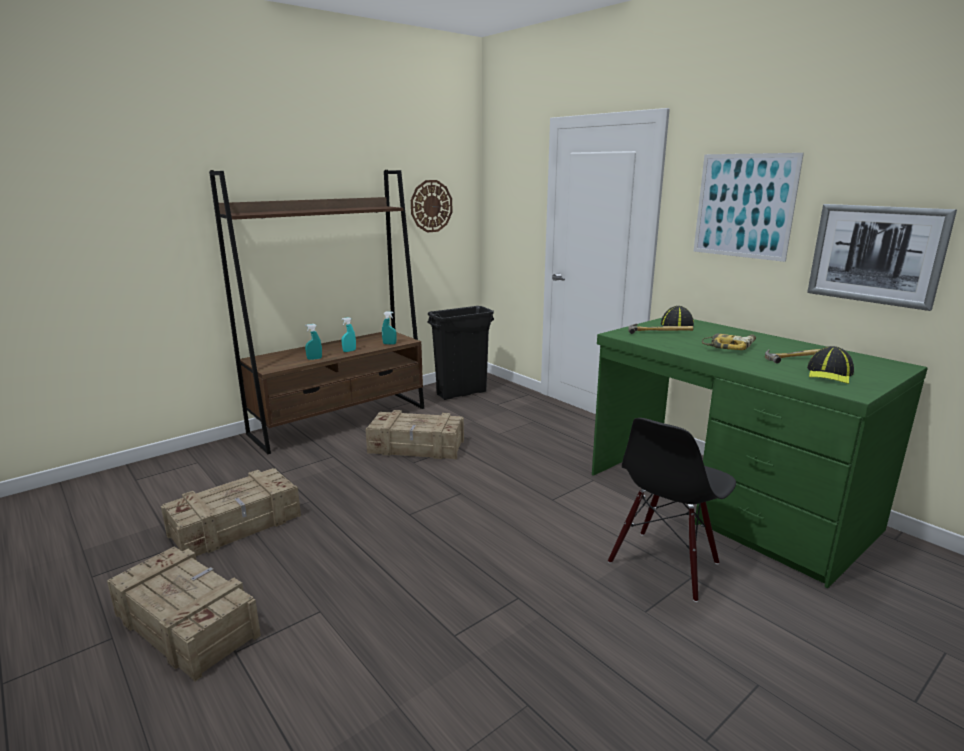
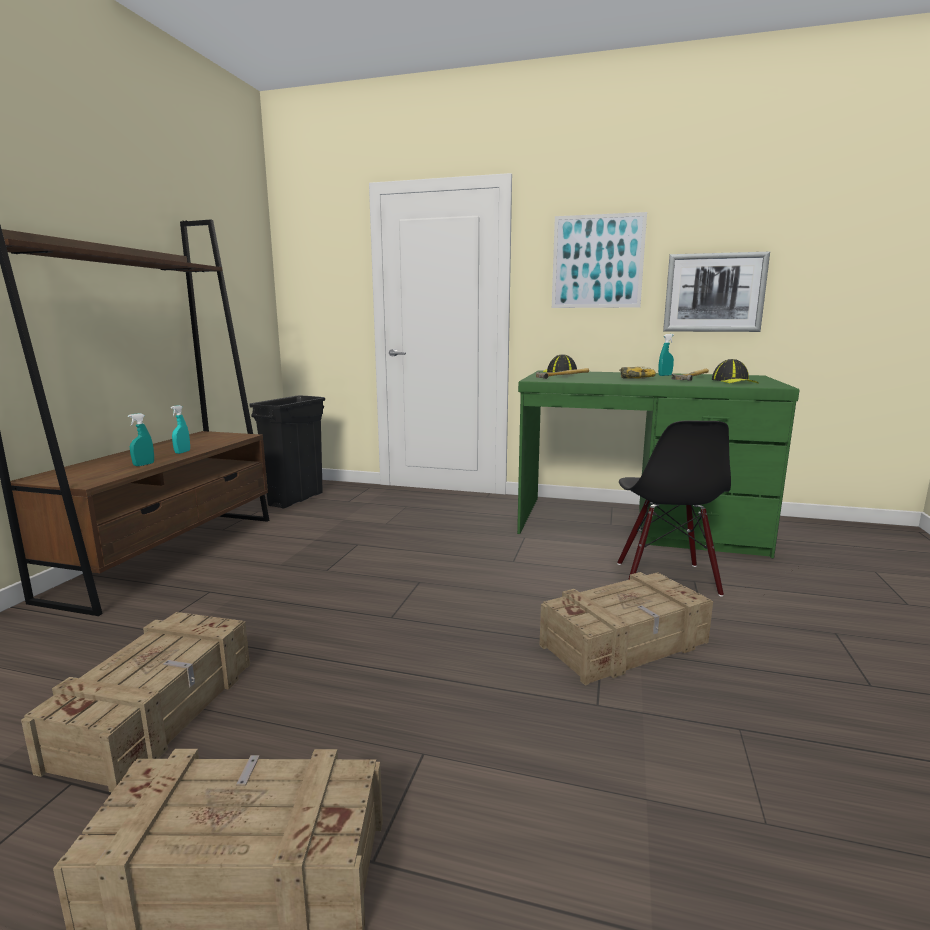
camera: 35 degrees left, 5 degrees down
(389, 344) = (226, 440): turquoise spray bottle -> turquoise spray bottle (665, 375)
(417, 447) = (311, 556): crate -> crate (626, 644)
(431, 206) = (229, 277): wall clock -> none

